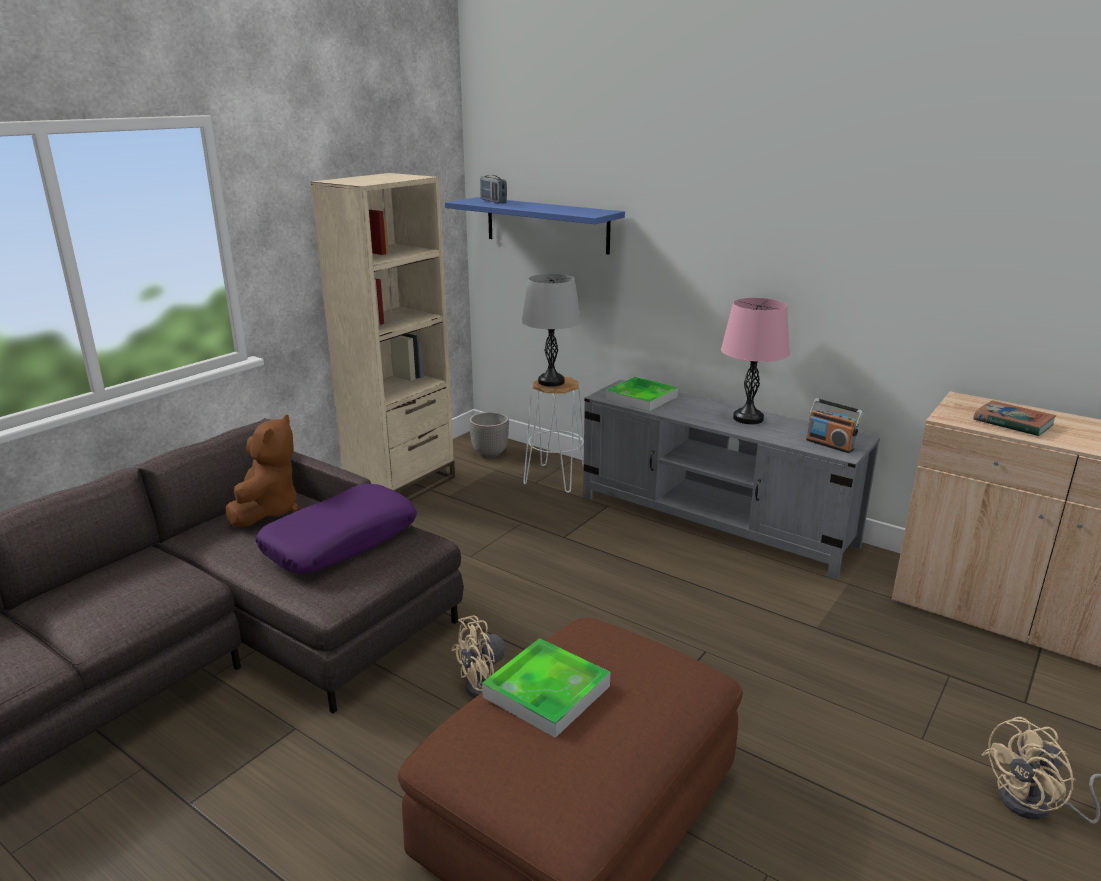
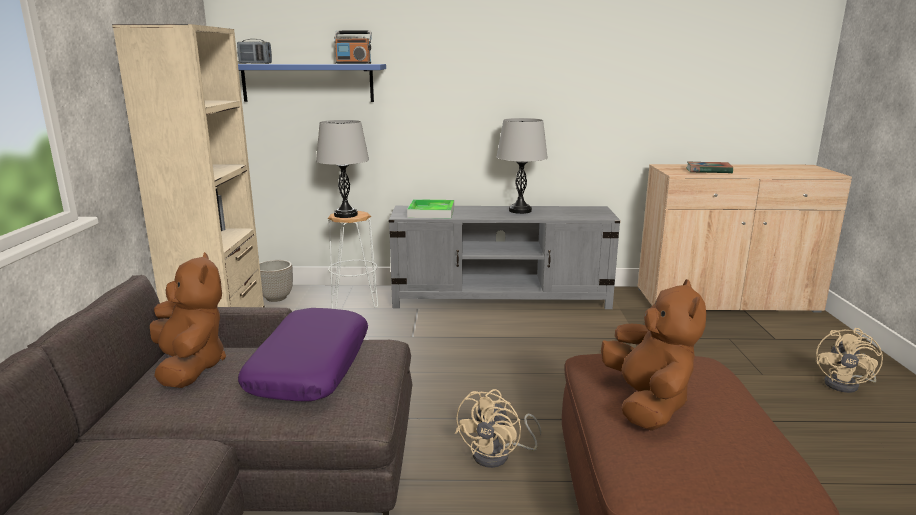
camera: 35 degrees left, 5 degrees down
(546, 691) = (647, 403): tray -> brown plush toy
(748, 418) = (520, 210): pink table lamp -> grey table lamp
(830, 445) = (590, 214): radio -> radio (353, 63)

